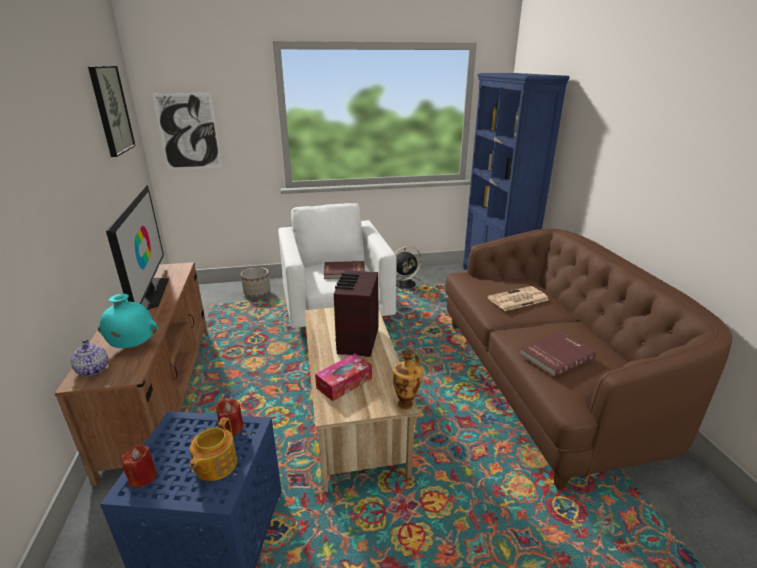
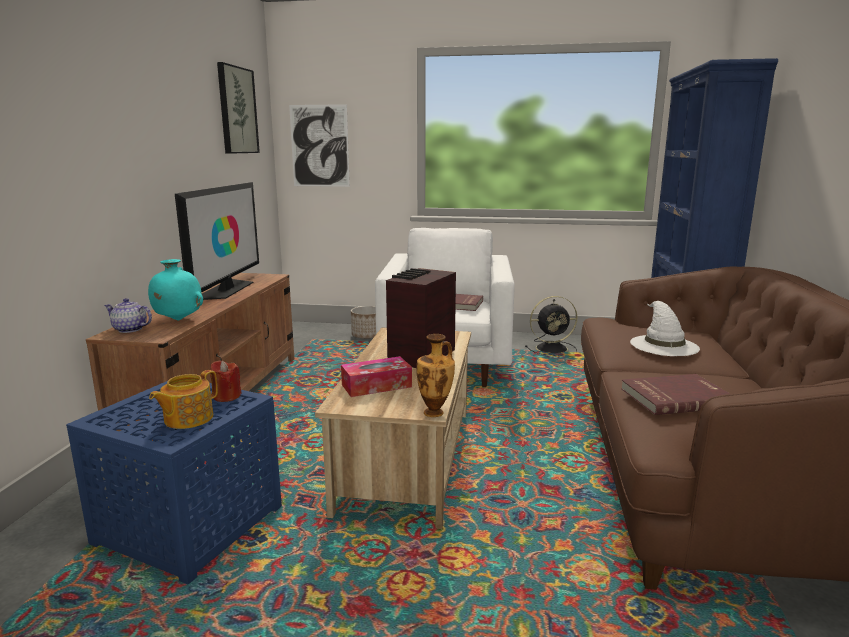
camera: 20 degrees right, 10 degrees down
(92, 370) = (129, 329): teapot -> teapot turned 60 degrees counterclockwise
(143, 477) = (116, 414): red candle -> none
(517, 299) = (663, 345): newspaper -> white hat

